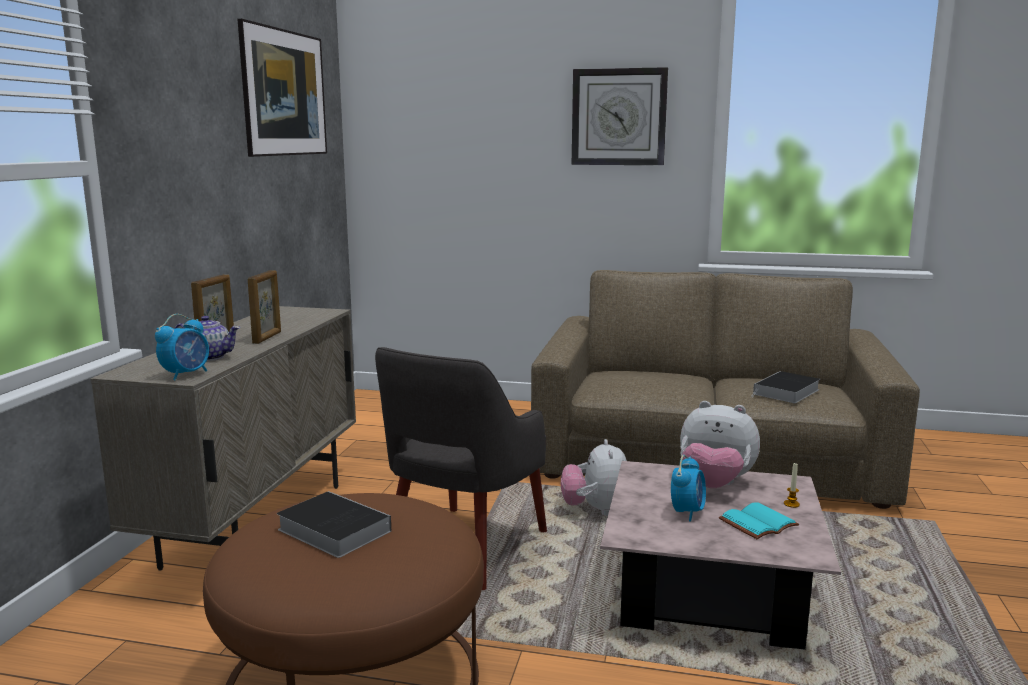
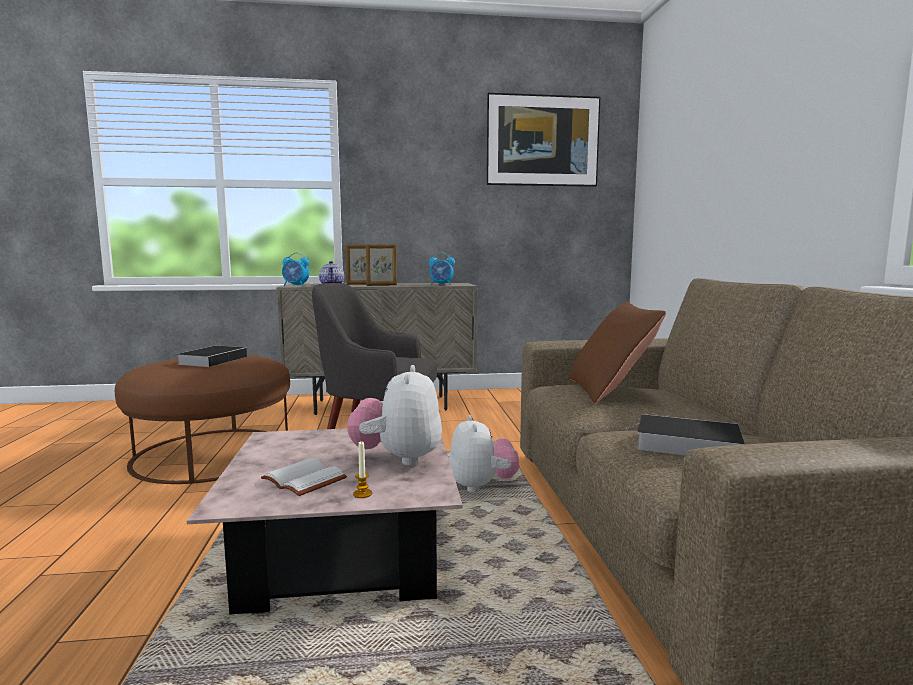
camera: 70 degrees right, 5 degrees down
(596, 511) = (481, 486): plush toy -> plush toy turned 105 degrees clockwise
(619, 117) = (802, 96): wall clock -> none
(637, 380) = (610, 390): none -> brown pillow
(687, 512) = (324, 452): alarm clock -> alarm clock (441, 284)
(759, 524) = (301, 480): turquoise book -> white book

